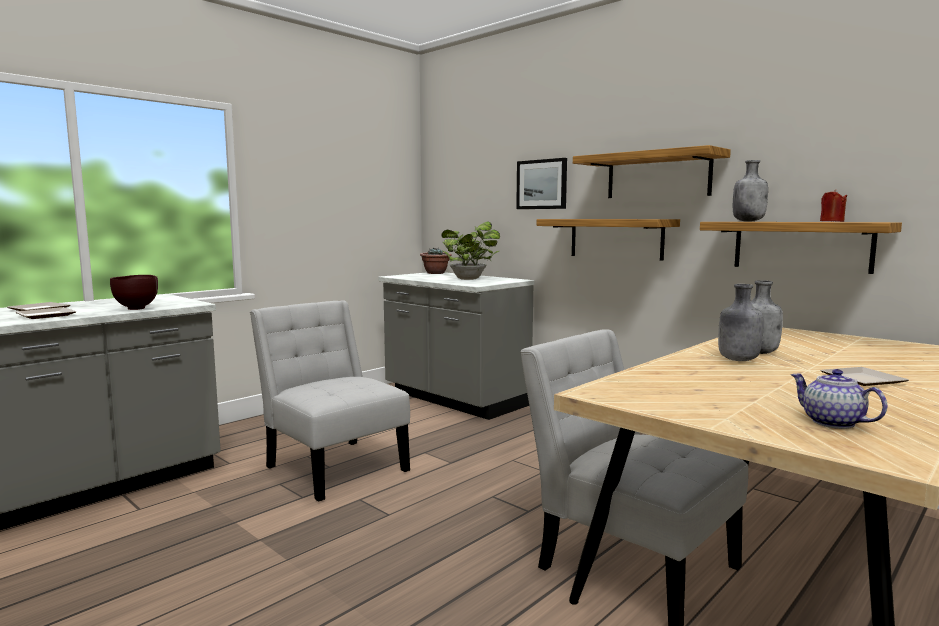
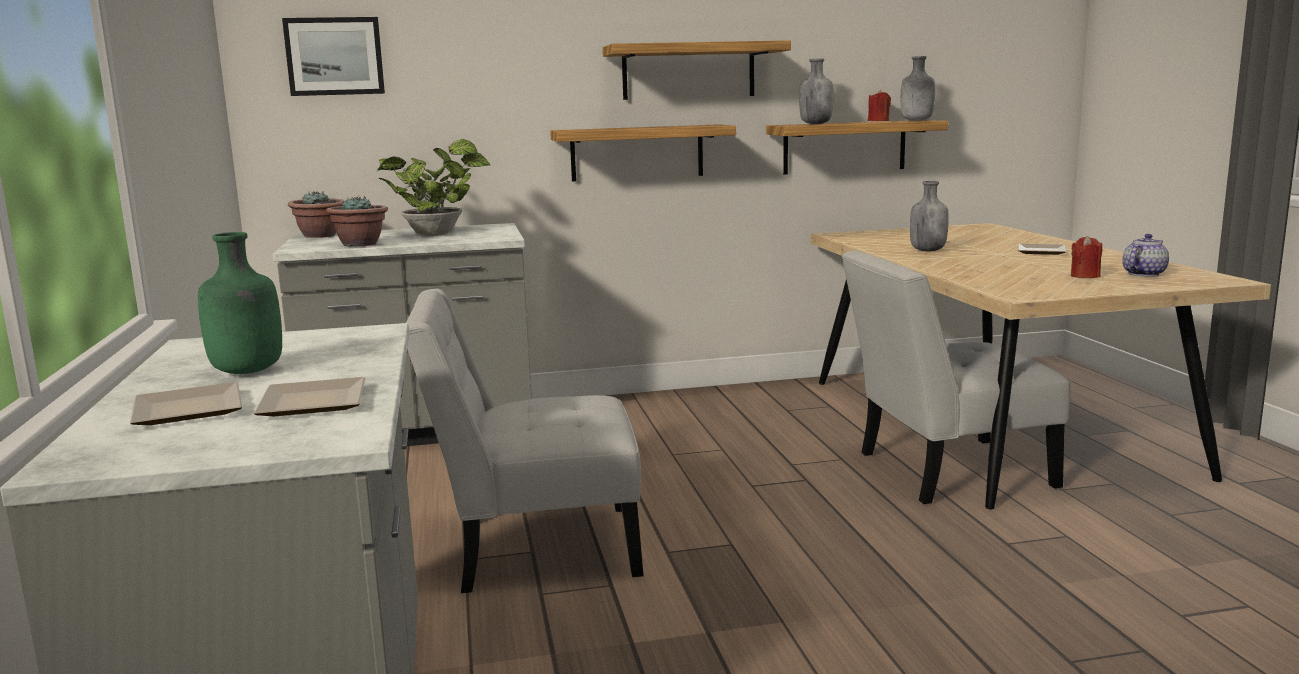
camera: 55 degrees left, 5 degrees up
(106, 305) = (247, 371): none -> green bottle
(137, 308) = (356, 356): brown bowl -> none
(418, 278) = (360, 244): none -> potted plant
(542, 184) = (511, 80): picture -> picture (334, 56)
(737, 360) = (948, 257): grey bottle -> grey bottle (916, 120)
(755, 403) = (1085, 276): none -> red candle
(831, 422) = (1143, 274): teapot -> teapot turned 135 degrees clockwise

